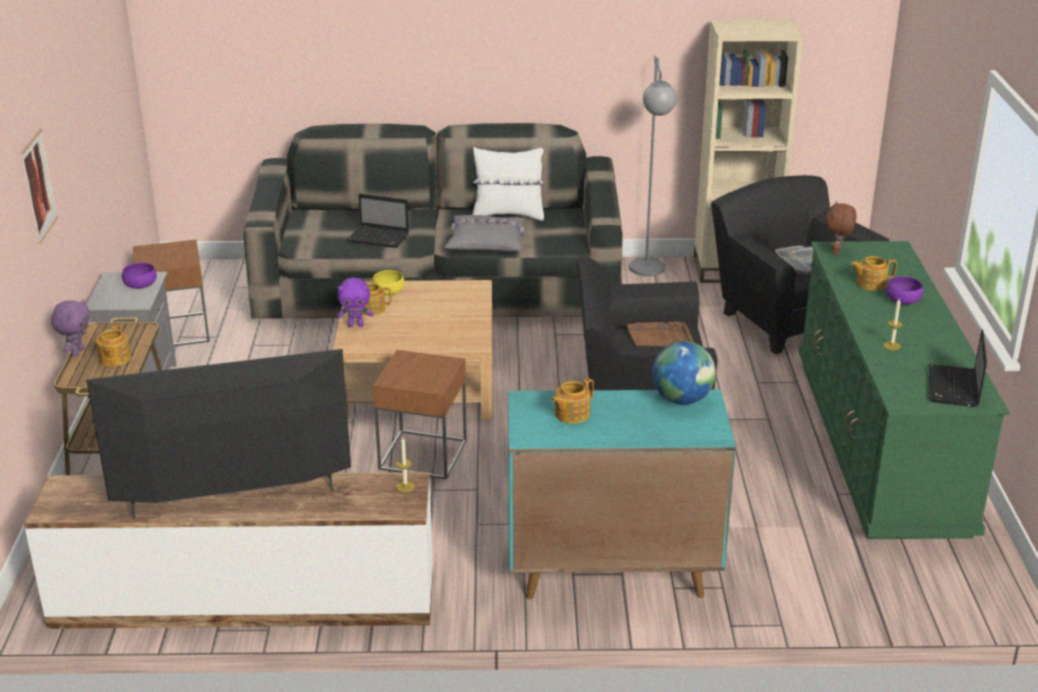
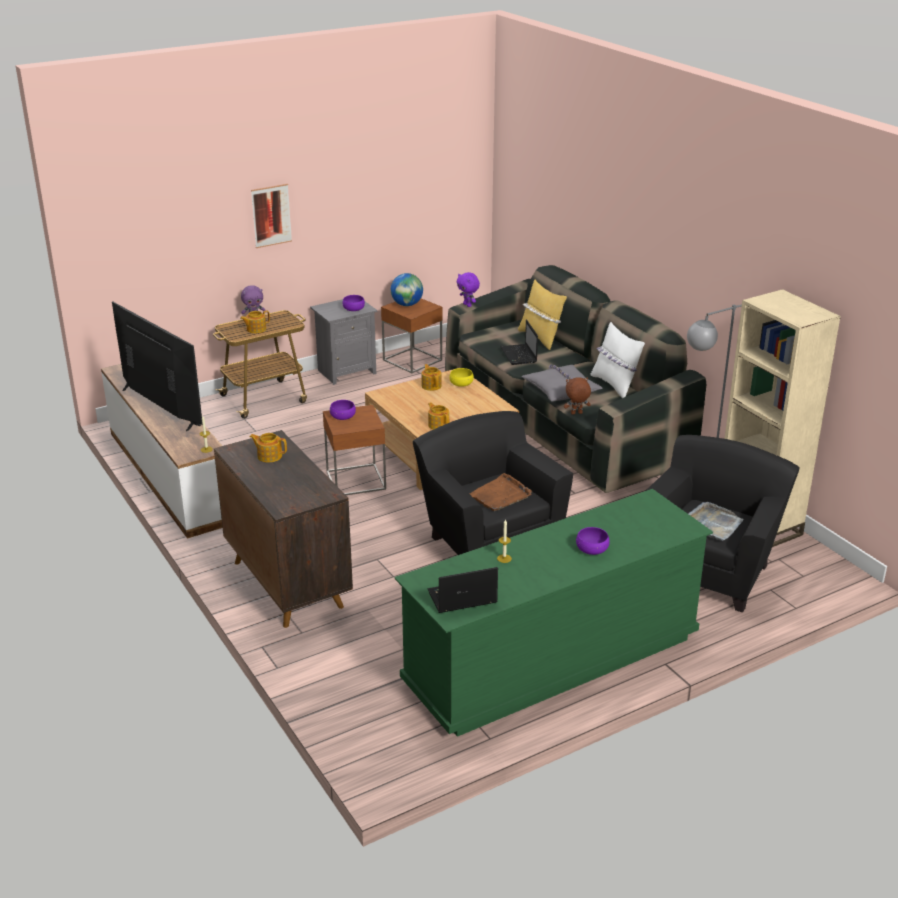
camera: 60 degrees right, 0 degrees up
(351, 216) = (540, 338): none -> yellow pillow
(356, 325) = (406, 388): purple plush toy -> purple plush toy (468, 305)
(404, 376) = (342, 416): none -> purple bowl
(610, 570) = (287, 583): turquoise cabinet -> brown cabinet
(682, 399) = (320, 487): globe -> globe (407, 305)
(837, 252) = (646, 503): brown plush toy -> brown plush toy (576, 413)
(870, 284) = (604, 529): teapot -> teapot (438, 425)

